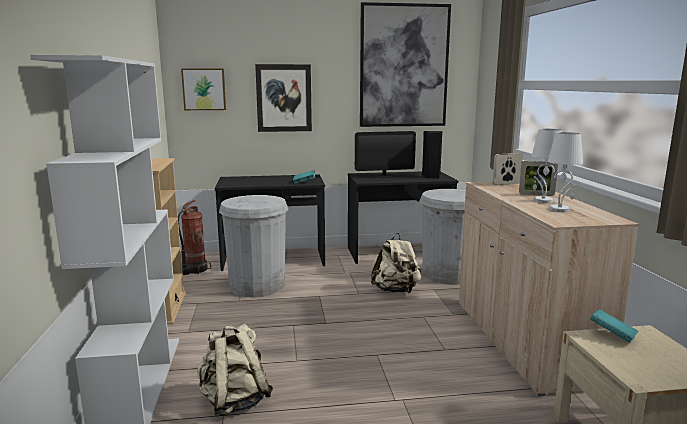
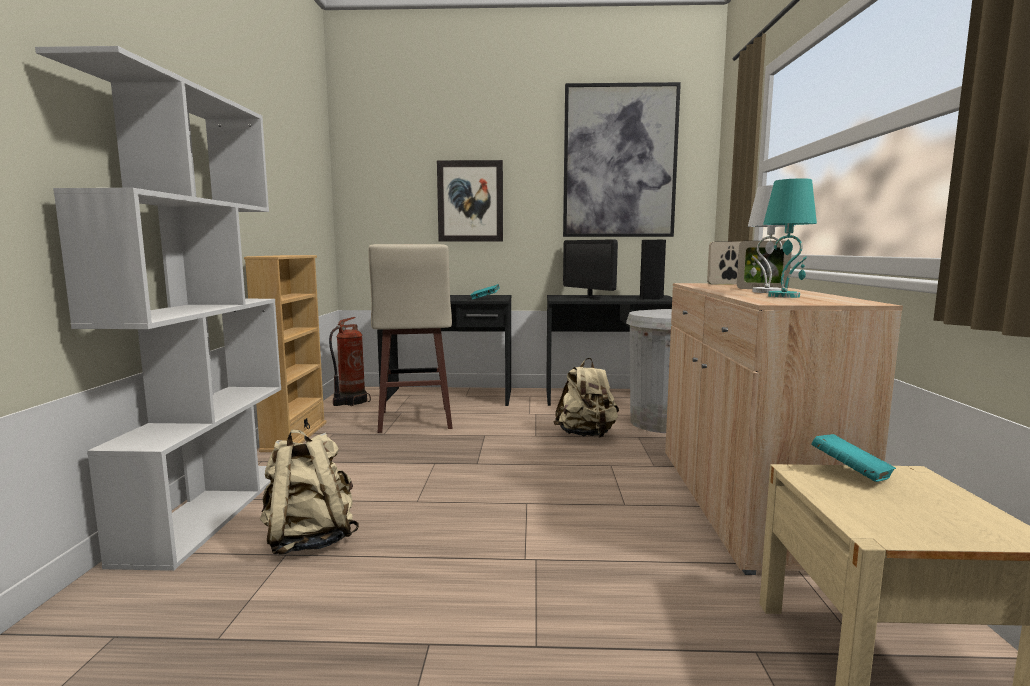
camera: 10 degrees right, 5 degrees down
(204, 89) = (378, 191): picture -> none
(257, 286) = (414, 421): white trash can -> beige stool
(384, 176) = (589, 297): monitor -> monitor turned 60 degrees clockwise
(560, 209) = (784, 296): white table lamp -> turquoise table lamp

